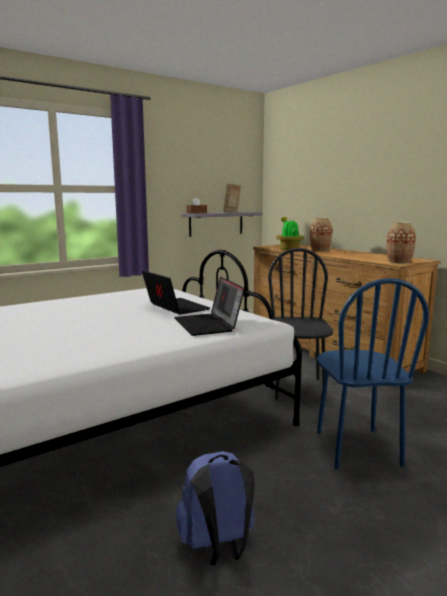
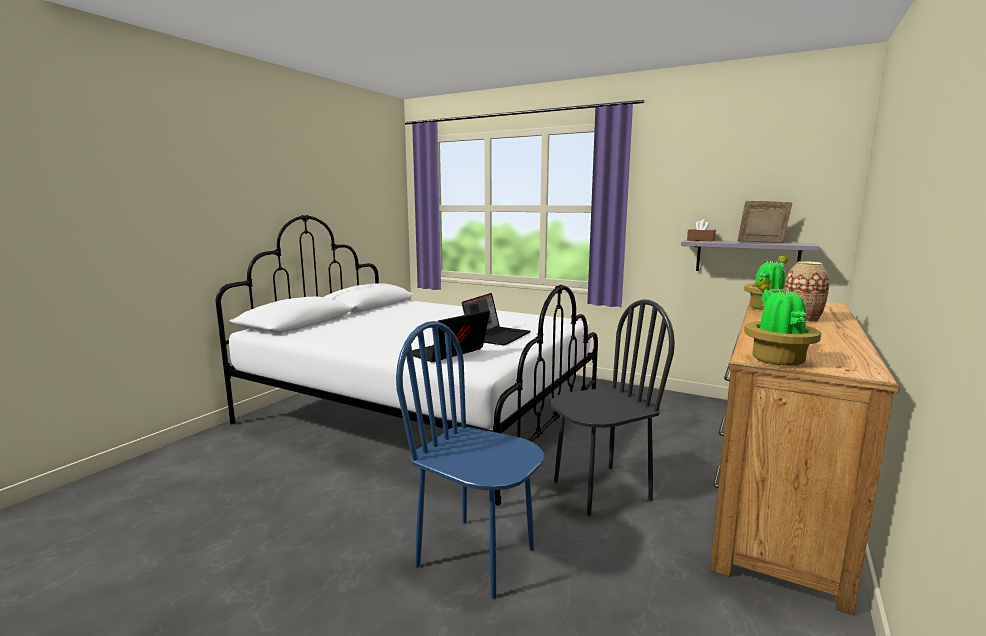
camera: 65 degrees right, 0 degrees up
(218, 549) = (280, 505): blue backpack -> none
(356, 448) = (476, 556): blue chair -> blue chair turned 60 degrees clockwise
(399, 262) = (776, 359): vase -> potted plant

